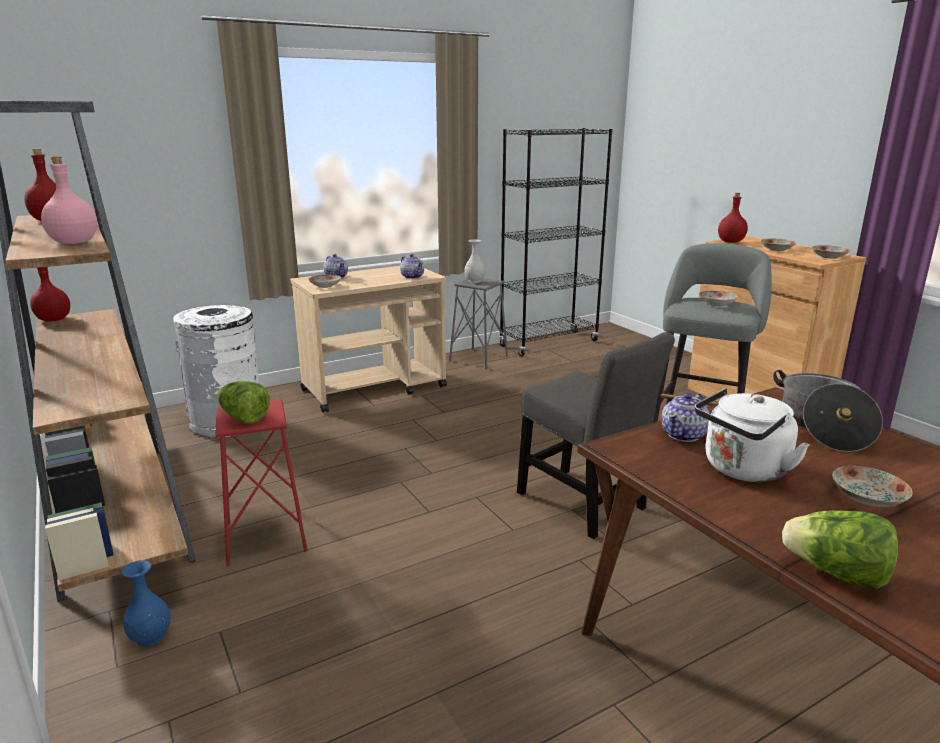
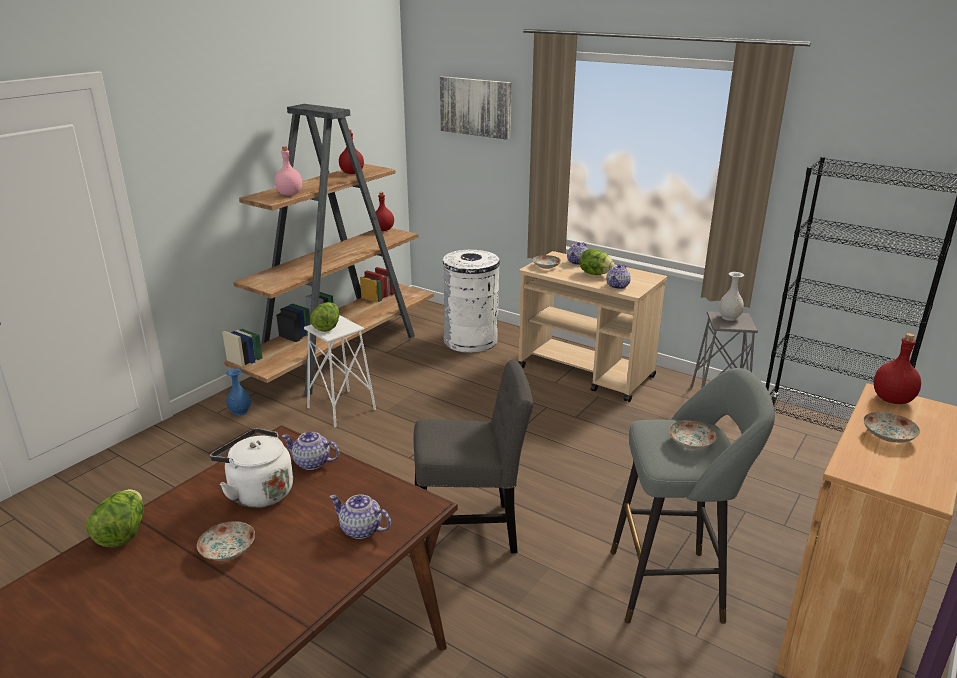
camera: 65 degrees right, 5 degrees up
(123, 125) = (476, 107): none -> picture
(265, 537) = (342, 408): red stool -> white stool
(373, 277) = (595, 274): none -> lettuce
(584, 504) = (471, 530): grey chair -> grey chair turned 120 degrees counterclockwise
(822, 427) = (361, 530): cooking pot -> teapot
(828, 257) = (894, 479): plate -> none

